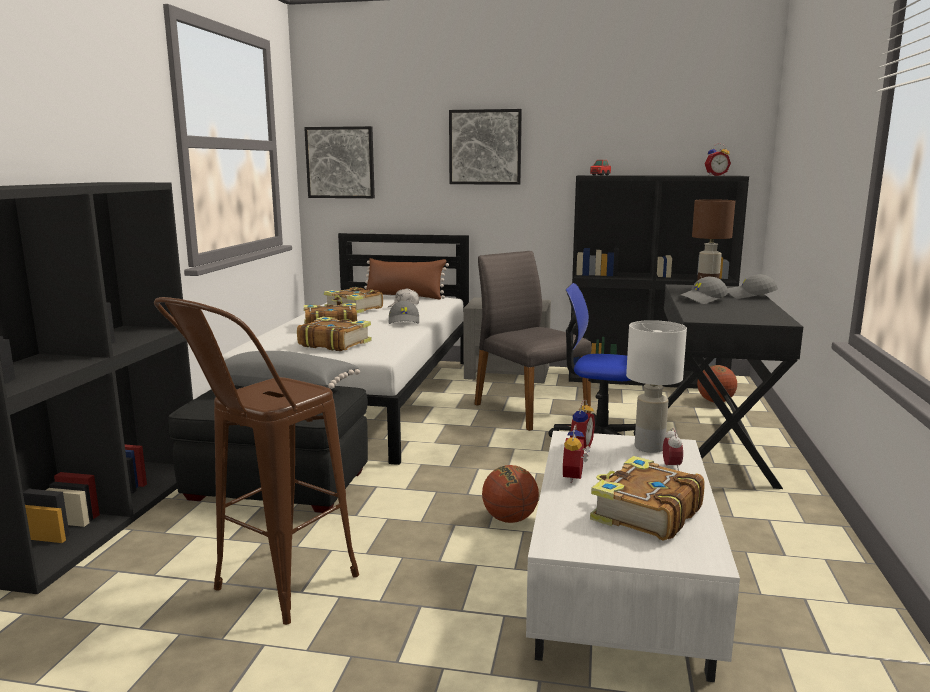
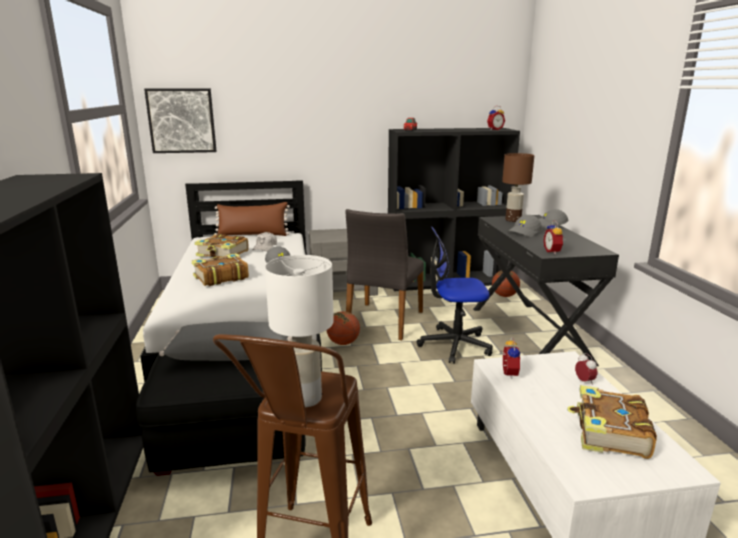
camera: 20 degrees left, 5 degrees up
(334, 343) = (243, 298): book -> none
(485, 147) = (312, 107): picture -> none
(509, 519) = (445, 433): basketball -> basketball (343, 343)
(528, 408) = (383, 321): grey chair -> grey chair turned 105 degrees counterclockwise
(576, 477) = (533, 406): alarm clock -> alarm clock (553, 252)
(650, 448) = (554, 364): white table lamp -> white table lamp (306, 398)

